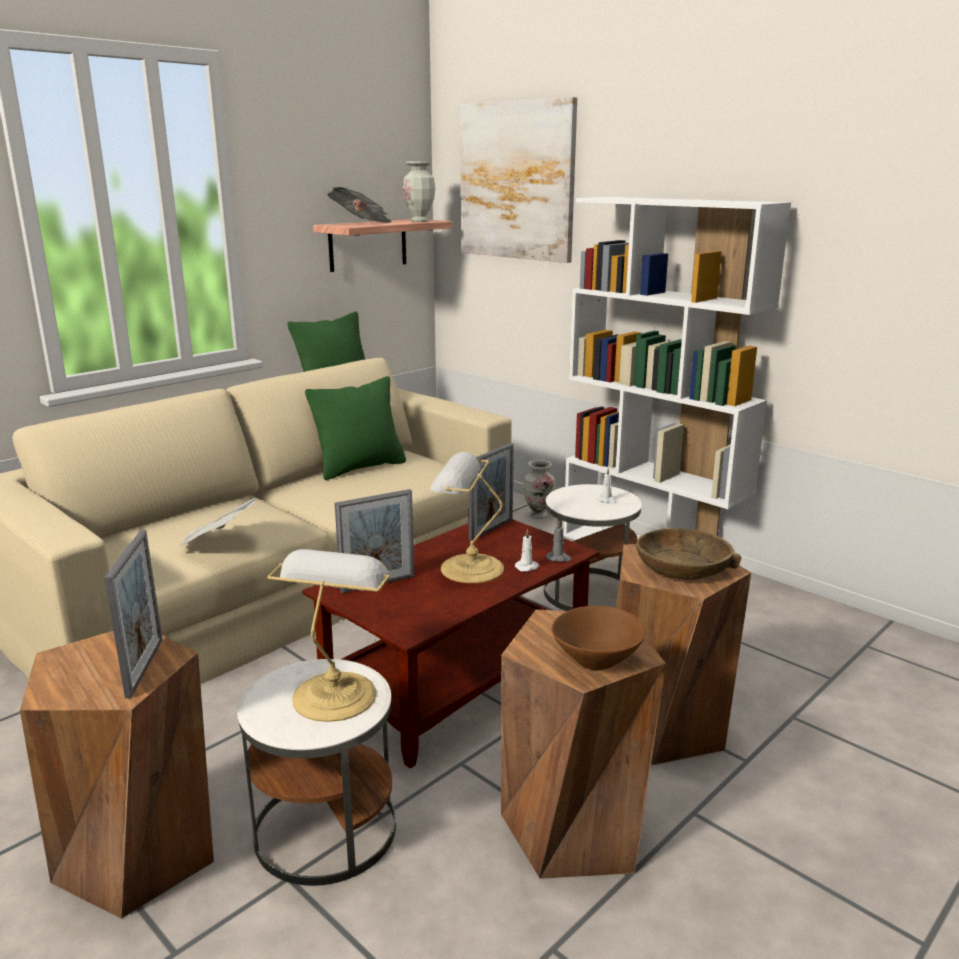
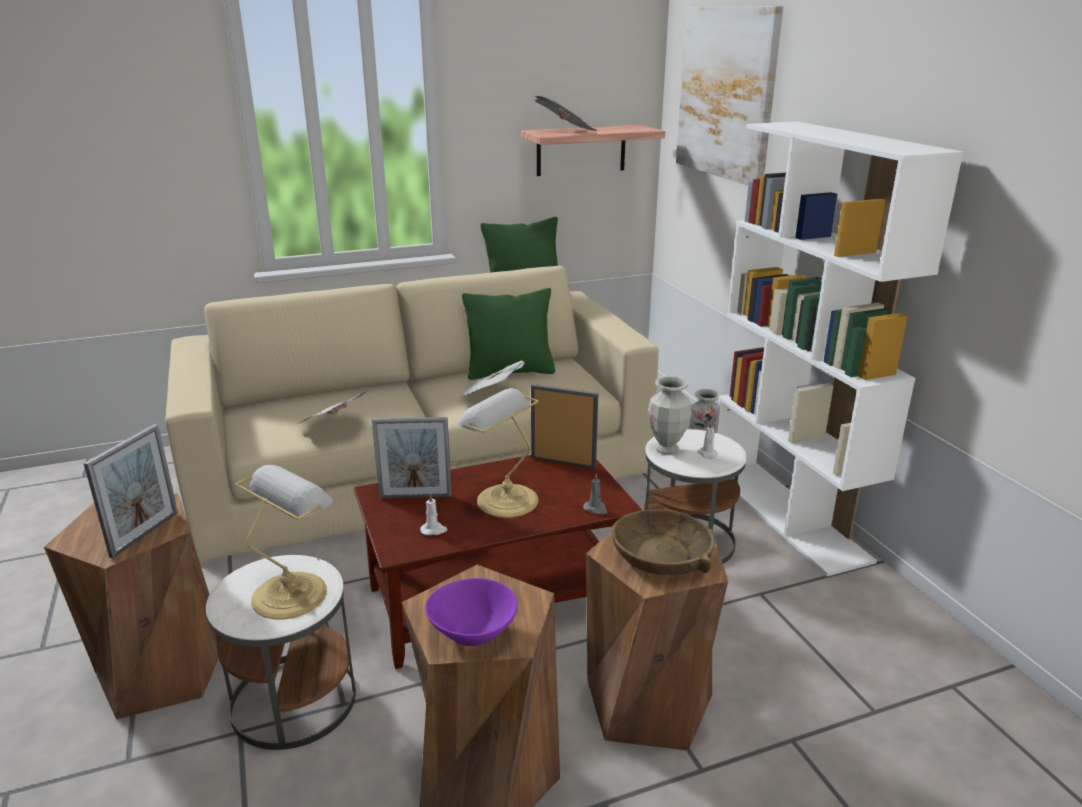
camera: 25 degrees right, 5 degrees up
(362, 489) = (491, 395): none -> newspaper
(419, 221) = (630, 130): vase -> vase (666, 449)
(491, 529) = (563, 462): picture frame -> picture frame turned 135 degrees counterclockwise
(527, 567) = (557, 511): white candle -> white candle (434, 530)
(595, 660) = (472, 634): brown bowl -> purple bowl

